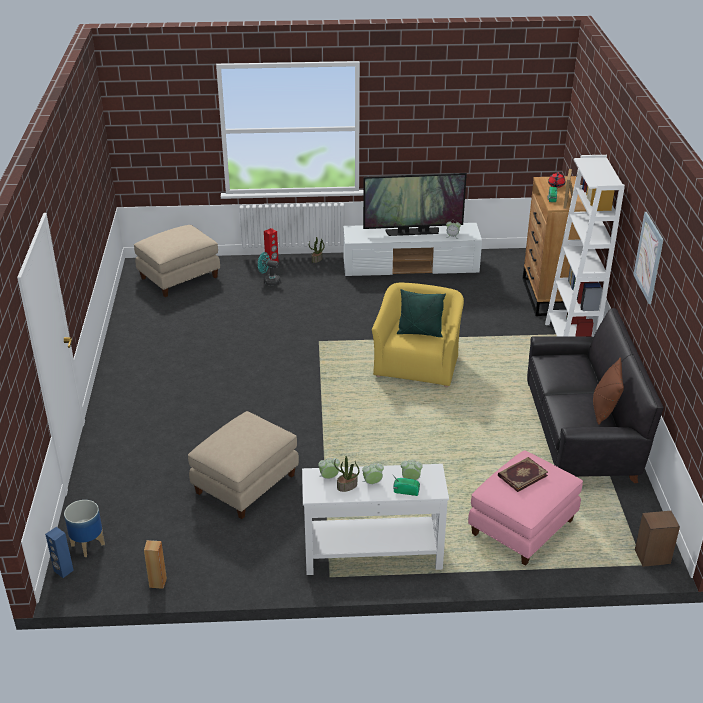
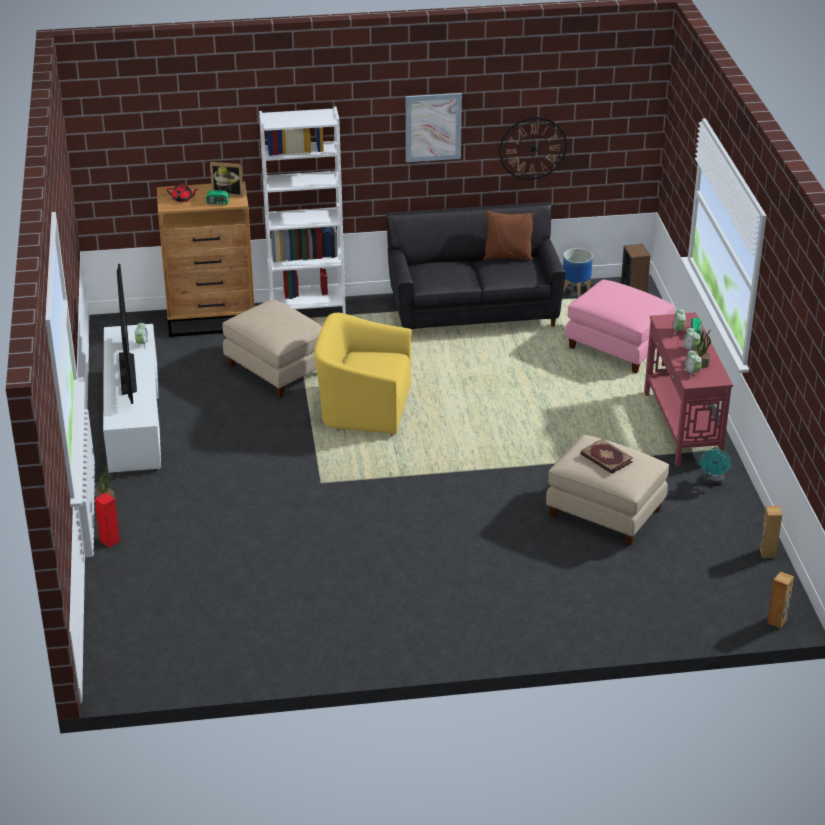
camera: 95 degrees left, 0 degrees up
(63, 571) = (777, 621): blue speaker -> brown speaker
(88, 545) = (734, 611): planter -> planter (576, 290)
(179, 278) = (153, 628): beige ottoman -> beige ottoman (278, 369)
(269, 281) = (167, 538): turquoise fan -> turquoise fan (712, 482)
(372, 554) = (681, 427): white console table -> red console table
(420, 332) = (371, 365): green pillow -> none
(522, 475) = (617, 300): book -> book (605, 458)
(675, 343) = (532, 148): none -> wall clock

